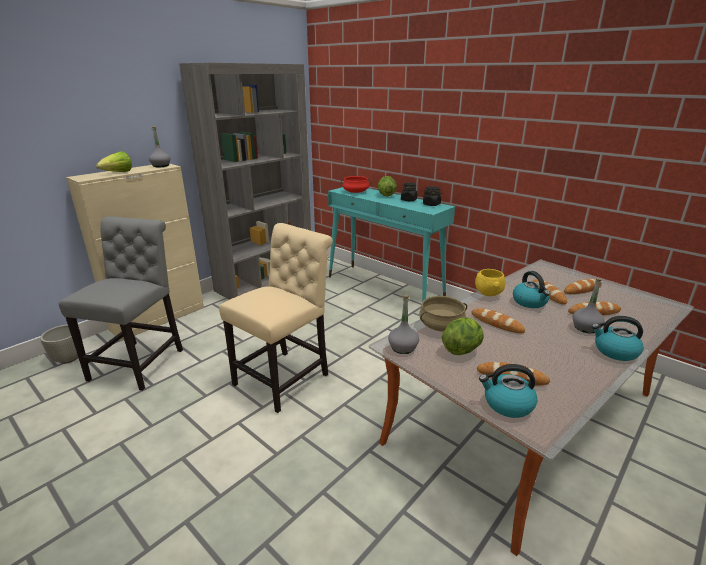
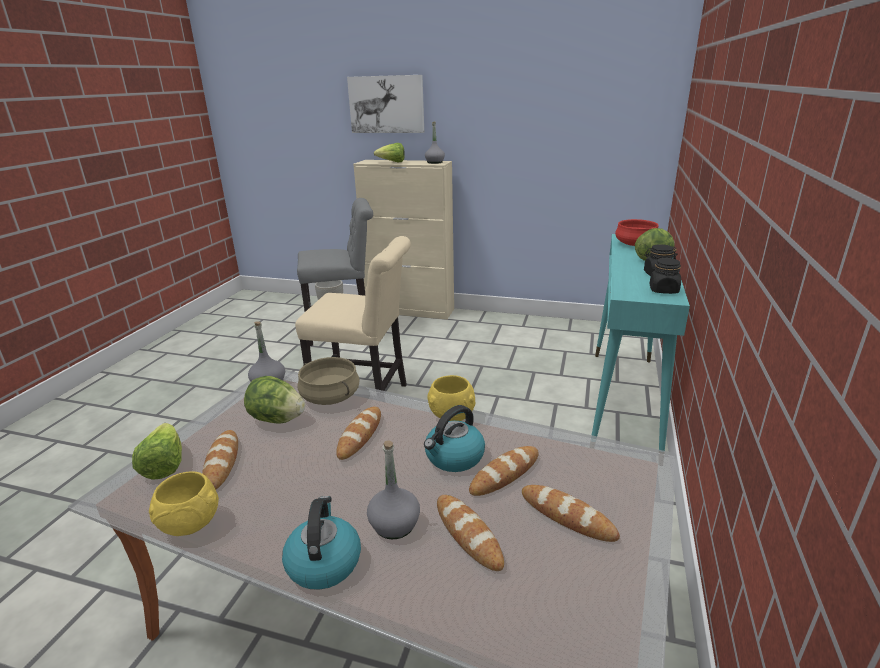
camera: 65 degrees right, 0 degrees up
(82, 112) = (386, 104): none -> picture
(265, 281) = (532, 326): grey bookcase -> none
(507, 404) = (164, 465): kettle -> lettuce
(582, 393) = (192, 525): none -> yellow bowl

